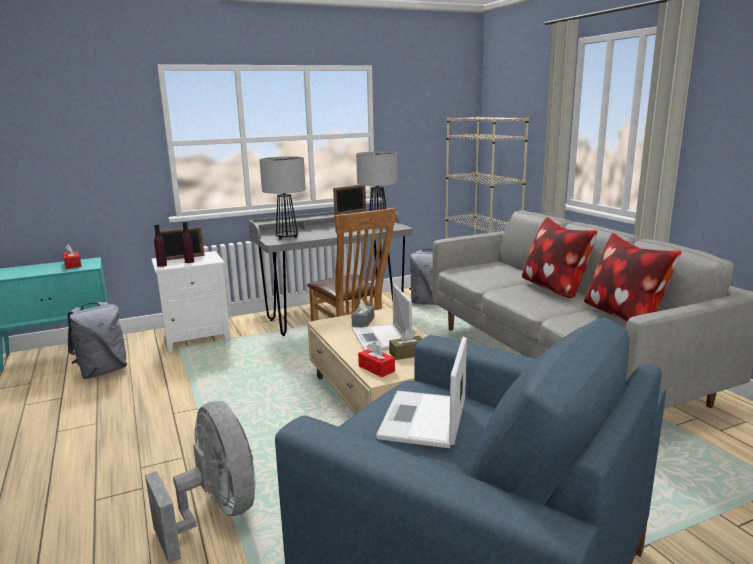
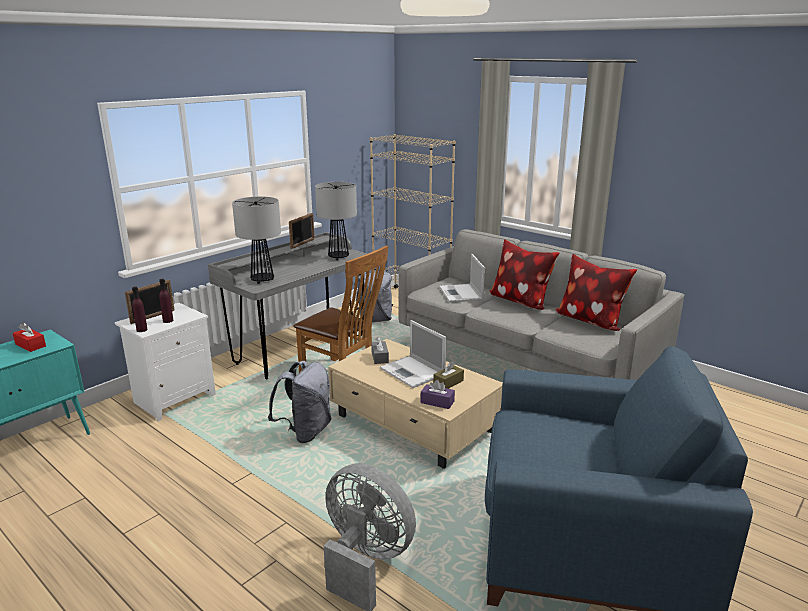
camera: 25 degrees left, 5 degrees up
(102, 371) = (102, 458): grey backpack -> grey backpack (305, 432)
(376, 369) = (437, 402): red tissue box -> purple tissue box
(423, 420) = (552, 442): laptop -> laptop (461, 294)

